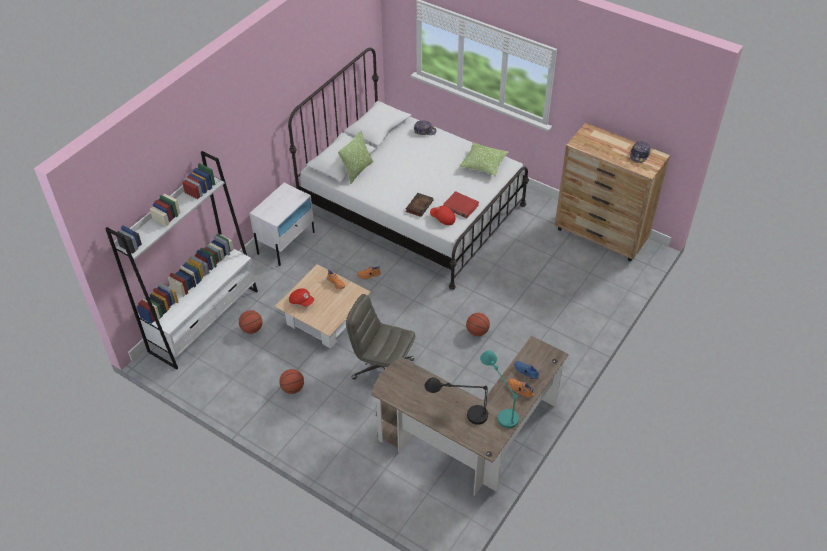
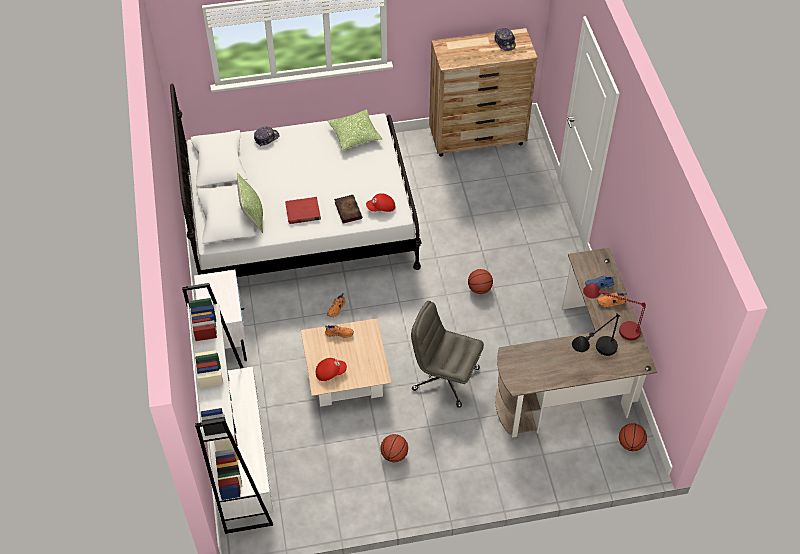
camera: 45 degrees left, 5 degrees up
(252, 329) = (294, 435): basketball -> basketball (630, 444)
(382, 369) = (444, 378): grey office chair -> grey office chair turned 45 degrees clockwise
(460, 206) = (382, 186): red book -> red book (303, 212)
(498, 405) = (611, 326): turquoise table lamp -> red table lamp

